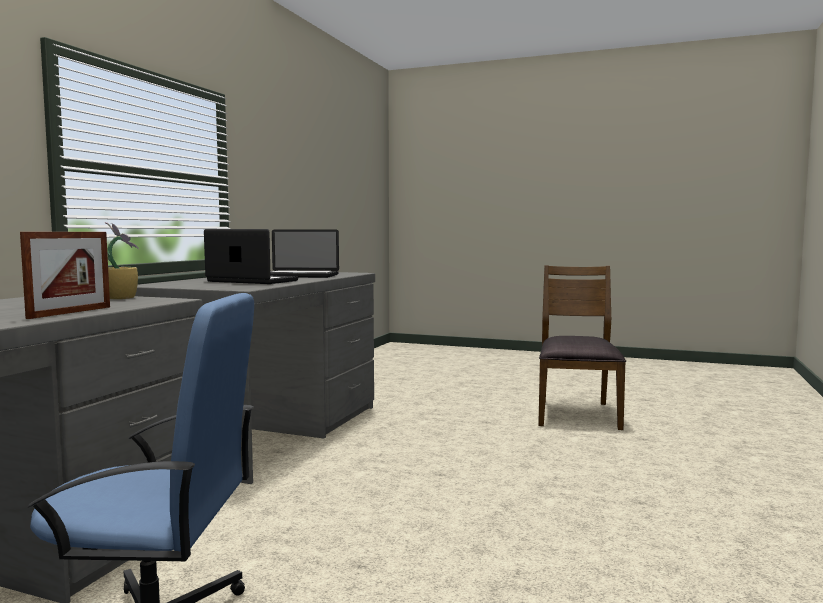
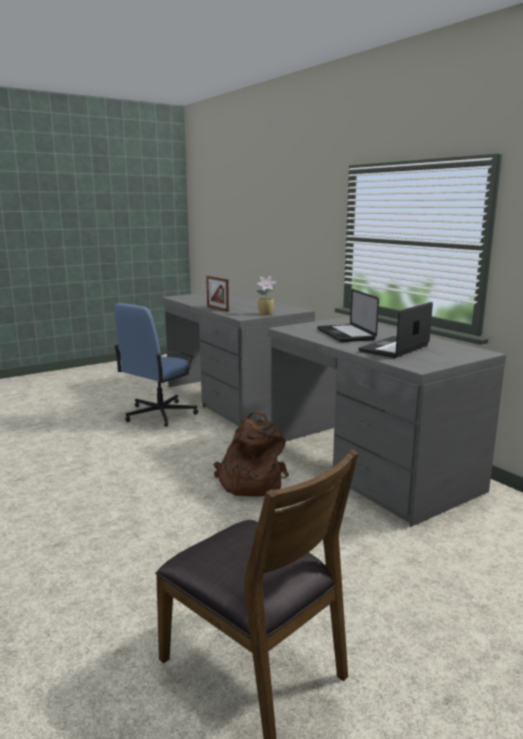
camera: 125 degrees right, 10 degrees up
(252, 281) = (345, 334): laptop -> laptop turned 105 degrees clockwise
(379, 466) = (250, 483): none -> brown backpack

